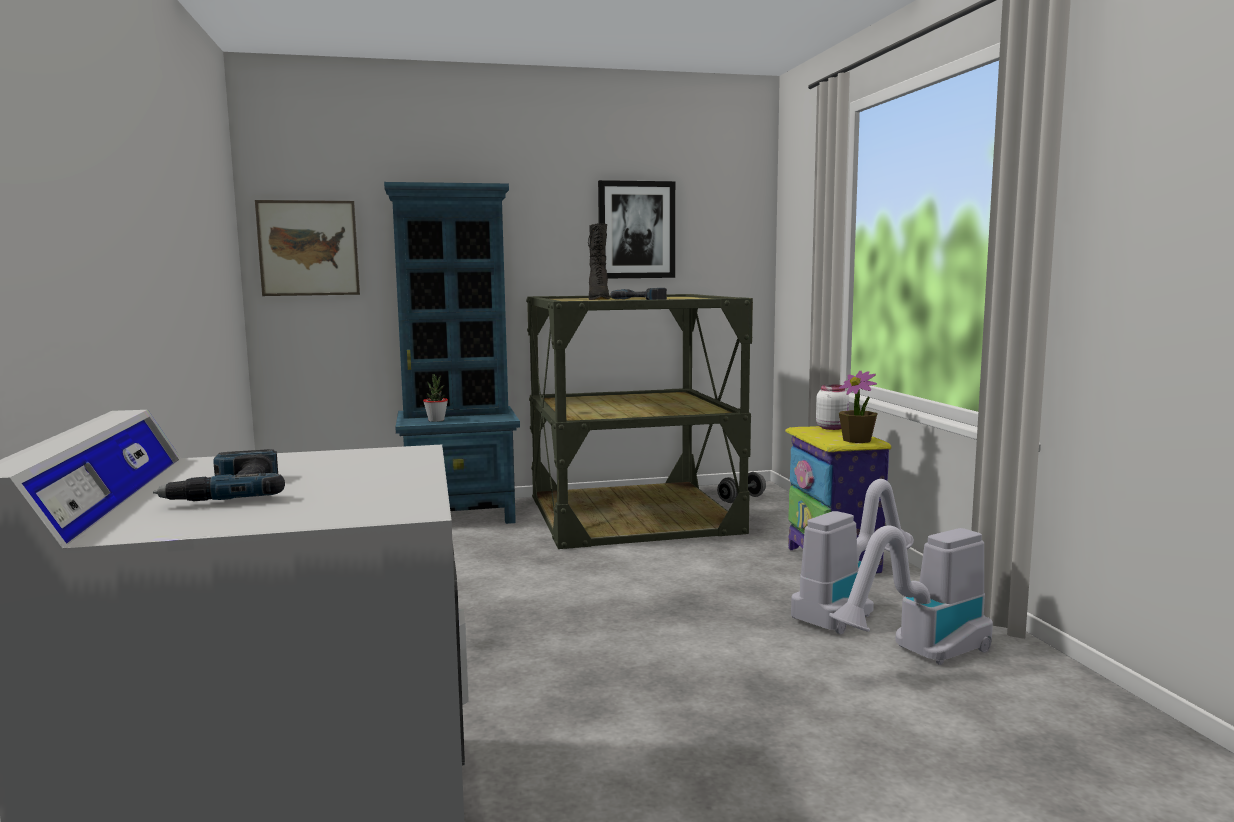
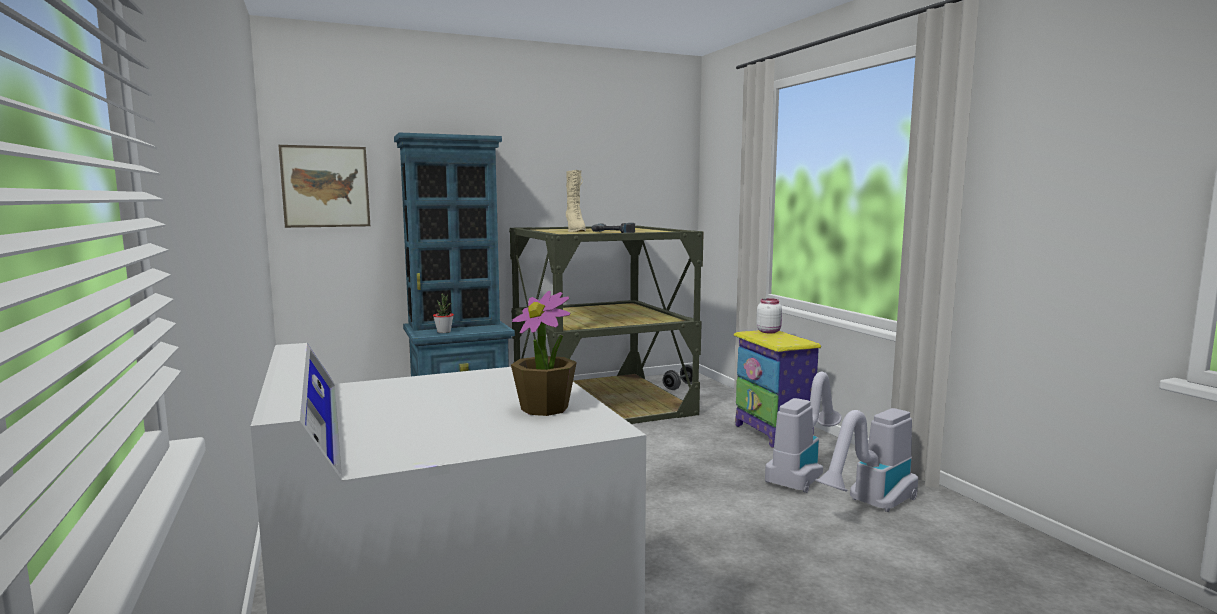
camera: 10 degrees left, 0 degrees up
(229, 491) = (422, 415): power drill -> none
(598, 299) = (575, 231): black boot -> beige boot
(636, 230) = (595, 174): picture -> none
(857, 440) = (795, 341): potted plant -> potted plant (545, 408)

